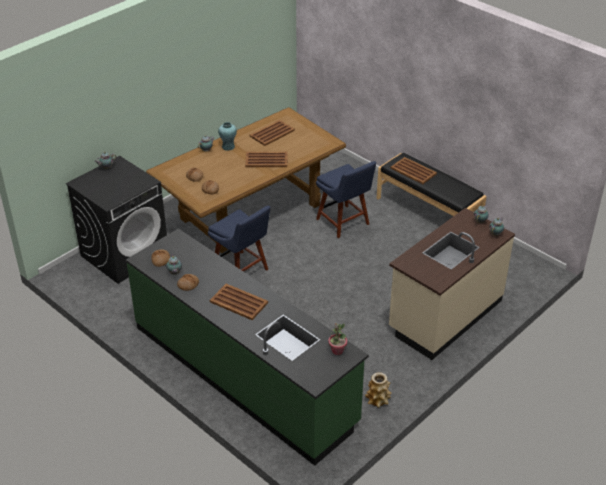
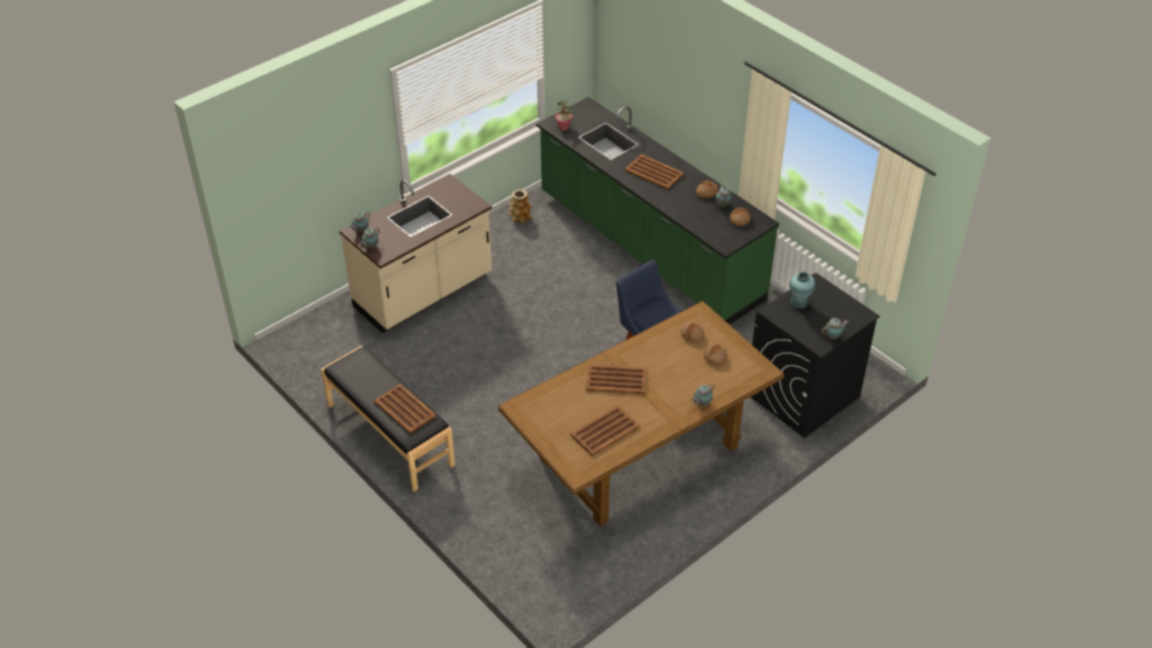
camera: 175 degrees left, 5 degrees up
(228, 147) = (671, 408): turquoise vase -> turquoise vase (799, 303)
(344, 223) = (510, 425): blue chair -> none

